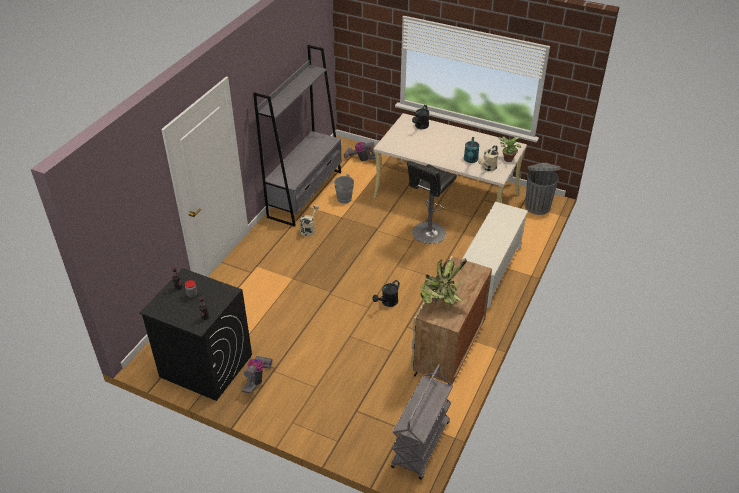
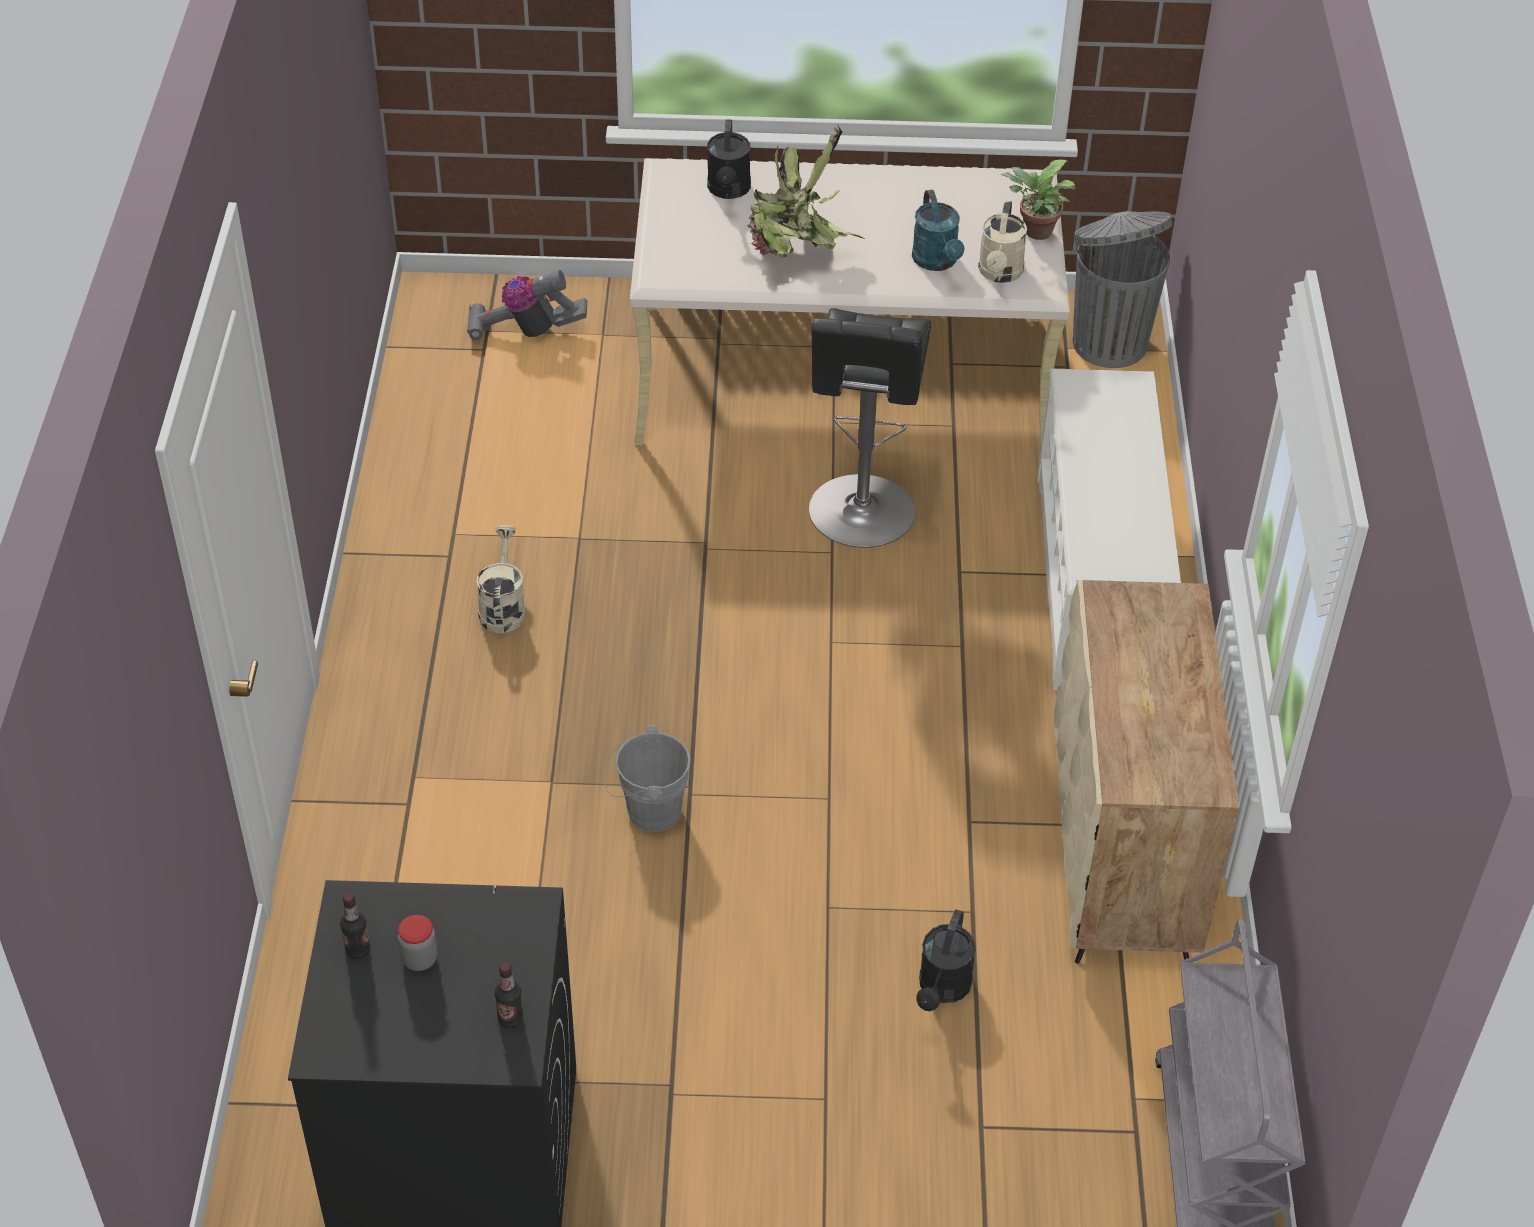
camera: 25 degrees left, 5 degrees up
(257, 379) = (639, 1140): vacuum cleaner -> none
(305, 194) = (421, 493): grey bookcase -> none
(342, 198) = (545, 476): grey bucket -> grey bucket (647, 811)
(387, 303) = (874, 766): black watering can -> black watering can (942, 989)
(441, 302) = (1139, 731): potted plant -> potted plant (795, 255)

